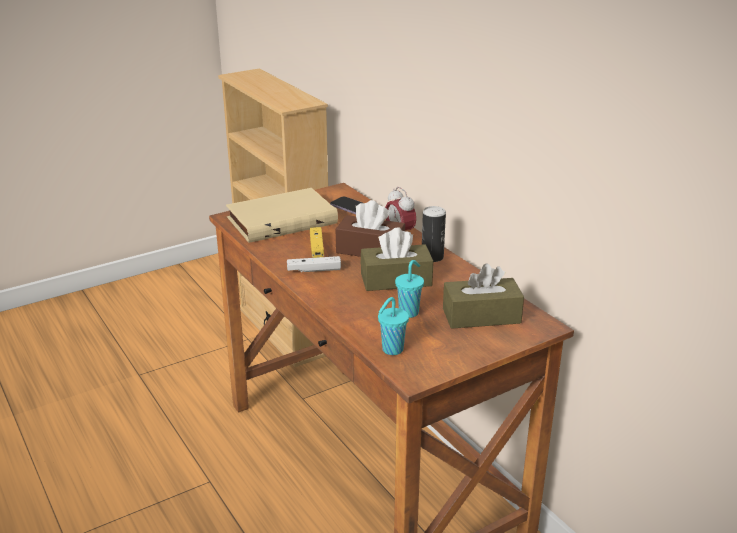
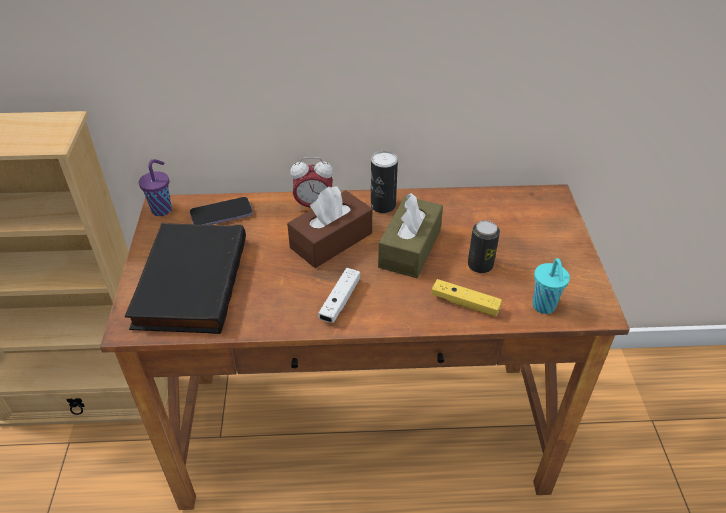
camera: 60 degrees left, 15 degrees up
(281, 219) = (188, 281): beige book -> black book
(316, 247) = (288, 278): yellow game controller -> yellow game controller (465, 303)
(336, 191) = (162, 209): none -> purple cup
(409, 312) = (480, 265): turquoise cup -> can
(481, 316) = (515, 223): brown tissue box -> none

